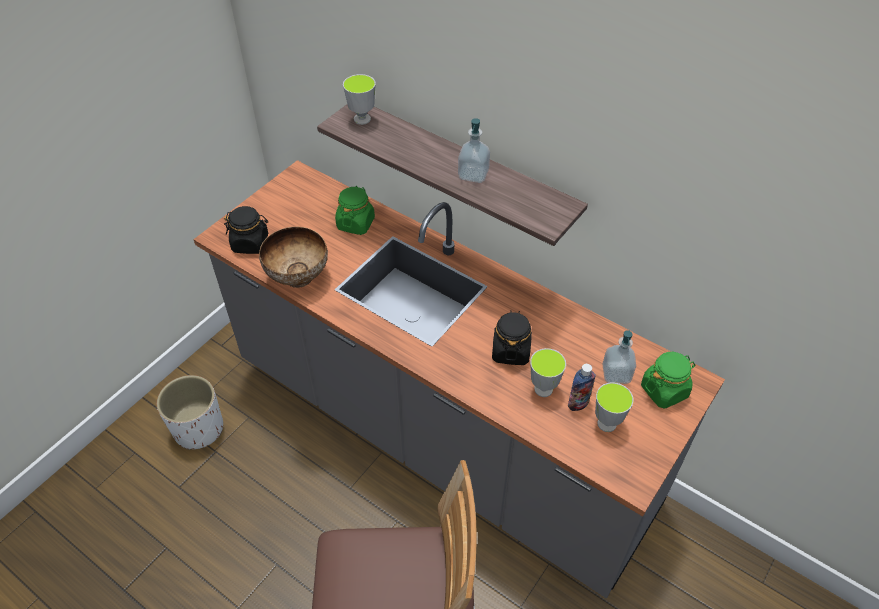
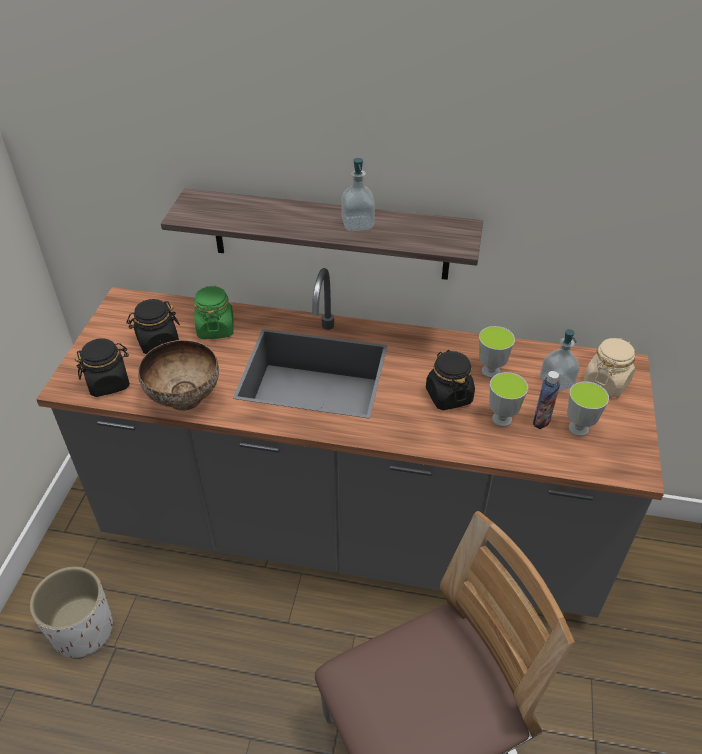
camera: 25 degrees left, 5 degrees down
(305, 221) = (157, 342): none -> black jar
(362, 119) = (206, 205): cup -> cup (491, 371)
(664, 390) = (606, 382): green jar -> beige jar

